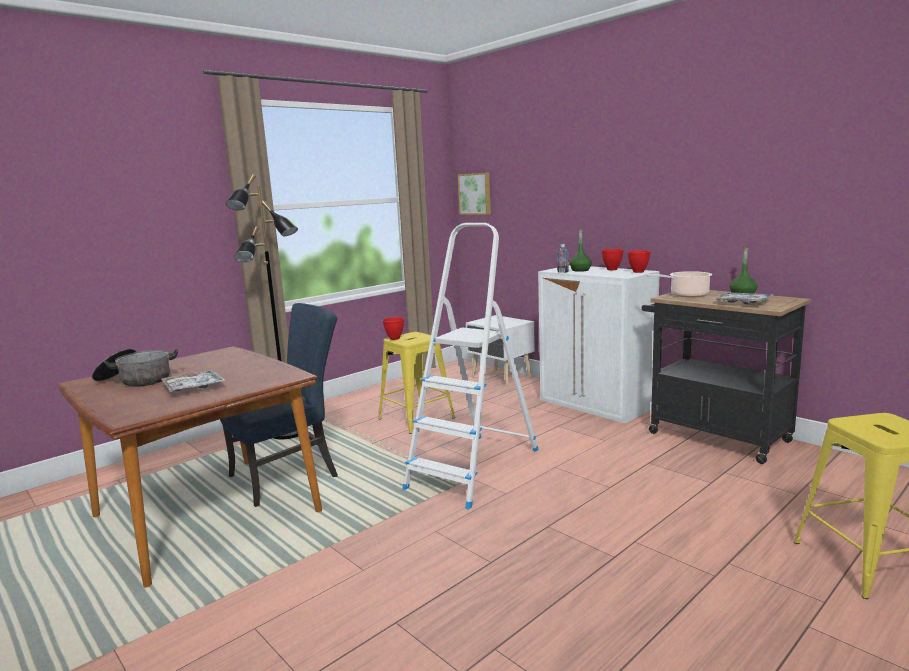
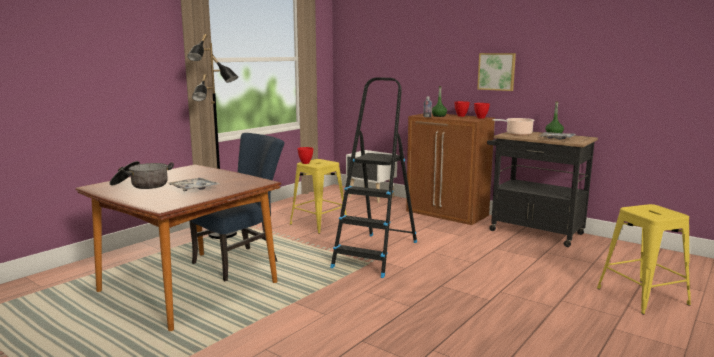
camera: 10 degrees left, 0 degrees up
(473, 469) = (376, 254): white step ladder -> black step ladder
(475, 194) = (352, 57): picture -> picture (497, 71)
(596, 404) = (447, 213): white cabinet -> brown cabinet

